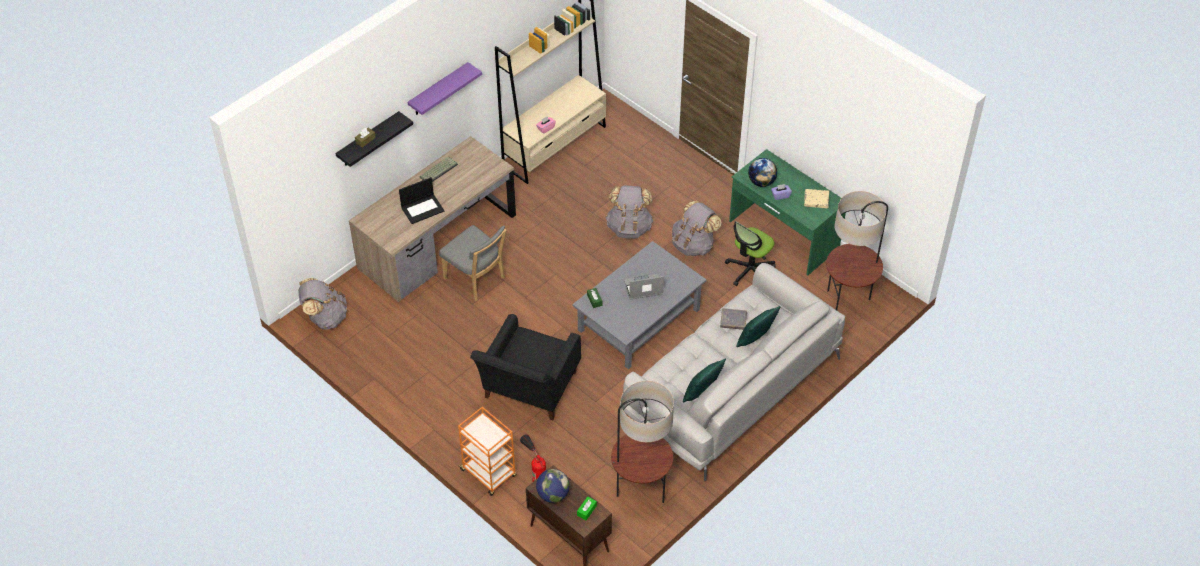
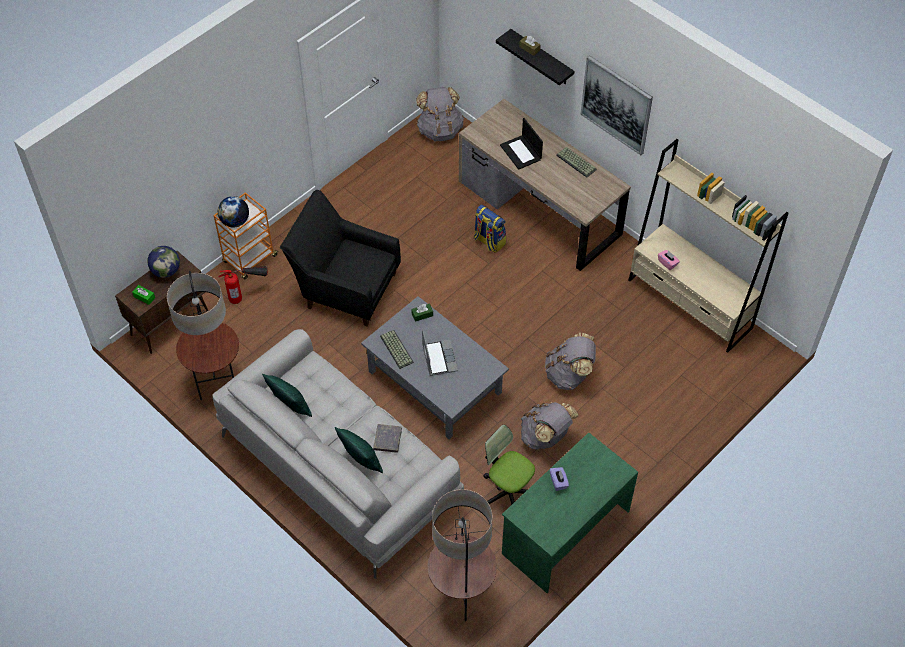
camera: 90 degrees right, 5 degrees up
(438, 90) = (616, 105): purple shelf -> picture
(476, 280) = (489, 241): grey chair -> backpack
(633, 319) = (395, 349): none -> keyboard
(761, 182) = (579, 463): globe -> globe (235, 221)
(816, 200) = (553, 521): beige book -> none

